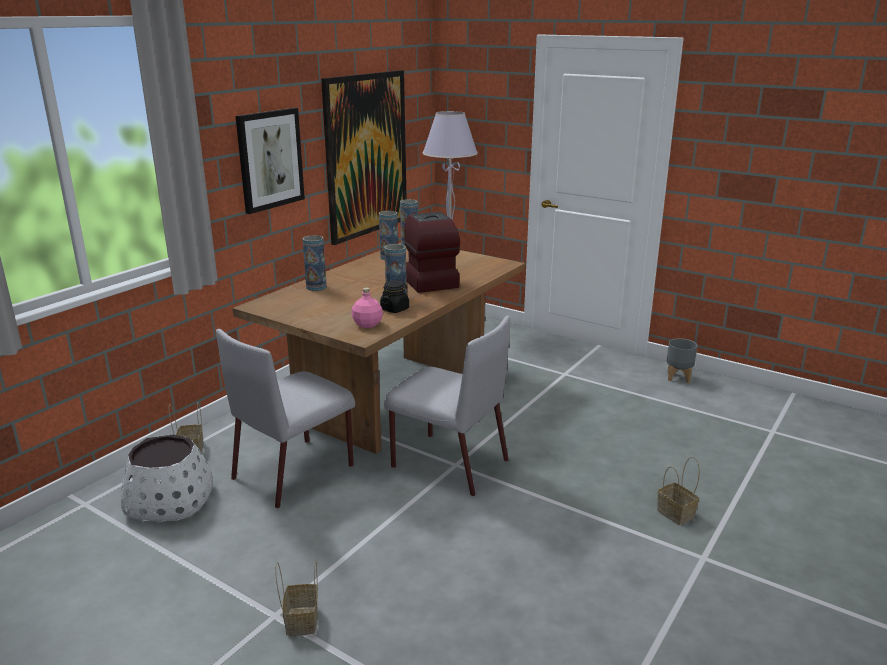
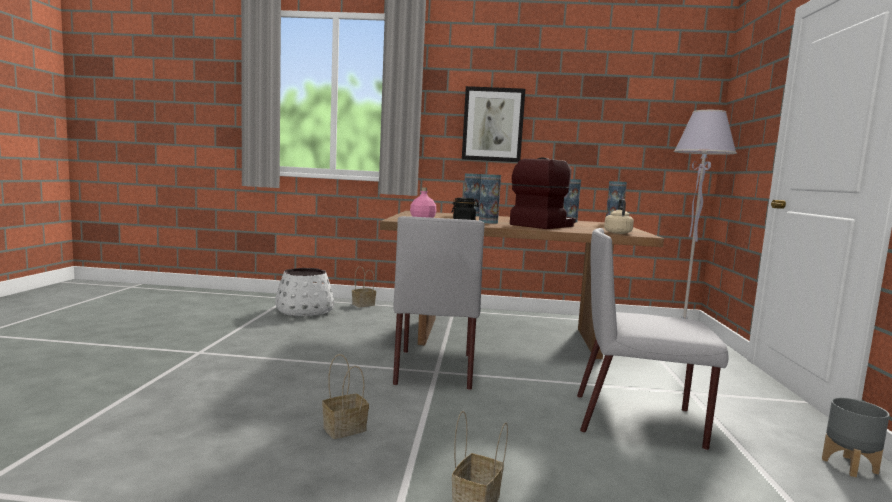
camera: 60 degrees right, 15 degrees down
(295, 471) = (367, 329): grey chair -> grey chair (639, 421)
(301, 620) = (196, 359): basket -> basket (345, 428)
(366, 155) = (607, 144): picture -> none
(490, 268) = (617, 232): none -> beige kettle

